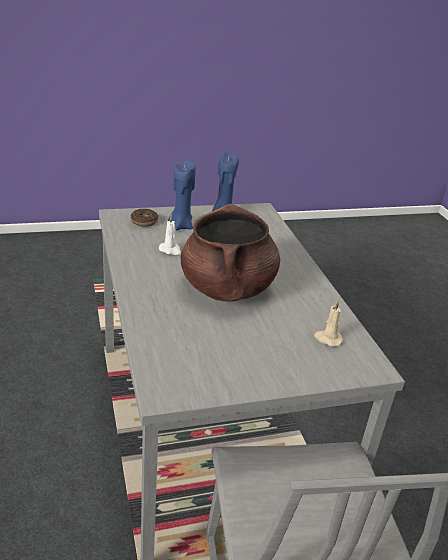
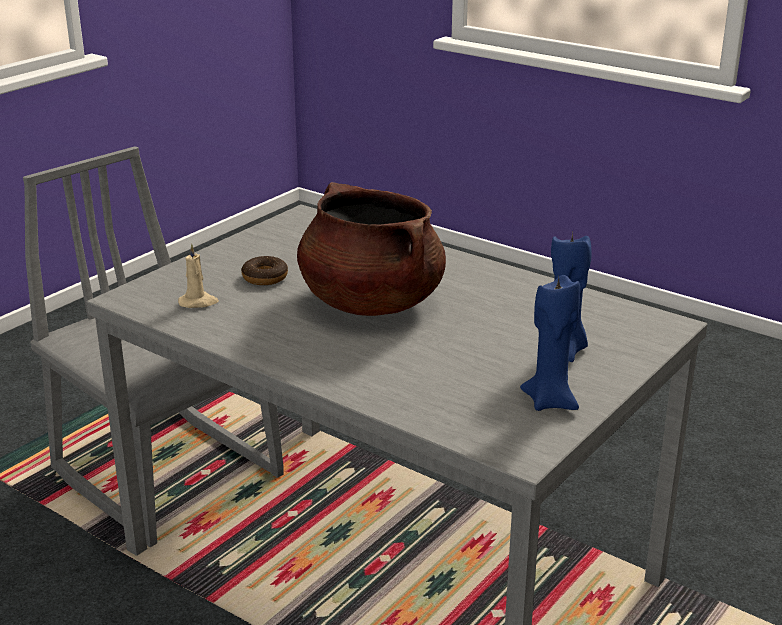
camera: 145 degrees right, 5 degrees down
(144, 221) = (618, 333): donut -> donut (265, 277)
(170, 250) = (508, 313): white candle -> none

